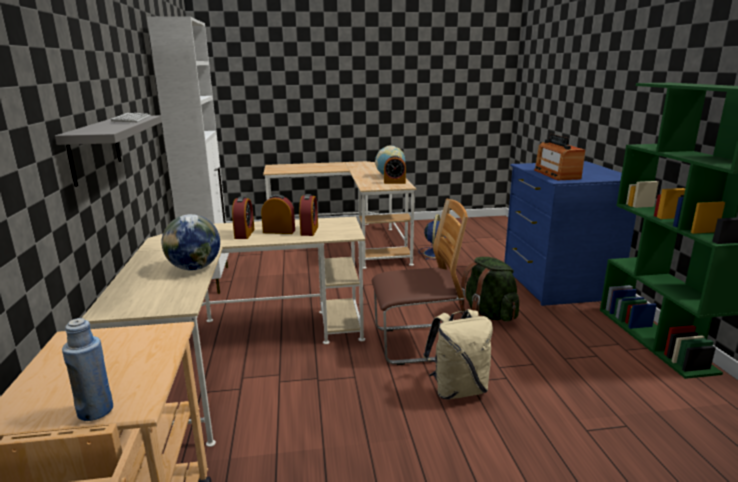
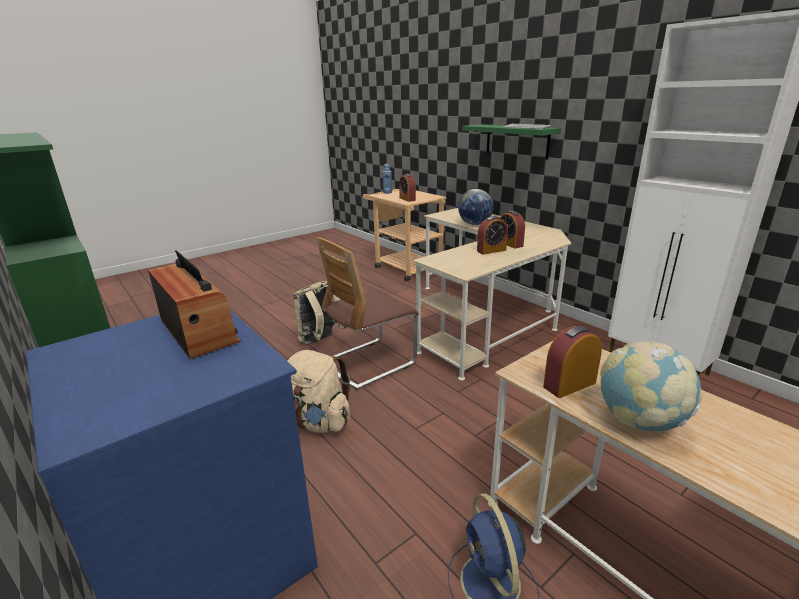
camera: 150 degrees right, 5 degrees up
(95, 148) = (517, 141): grey shelf -> green shelf
(309, 231) = (470, 256): alarm clock -> alarm clock (407, 199)
(488, 314) = (317, 421): green backpack -> beige backpack

